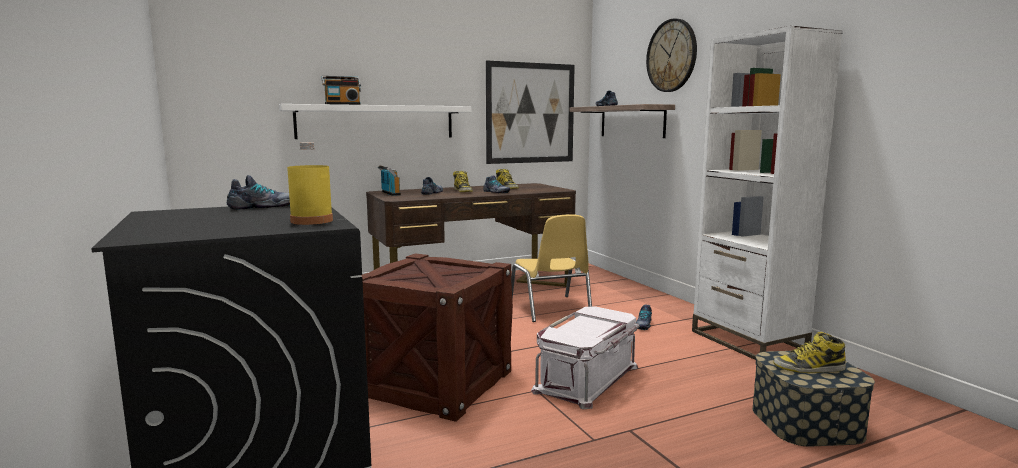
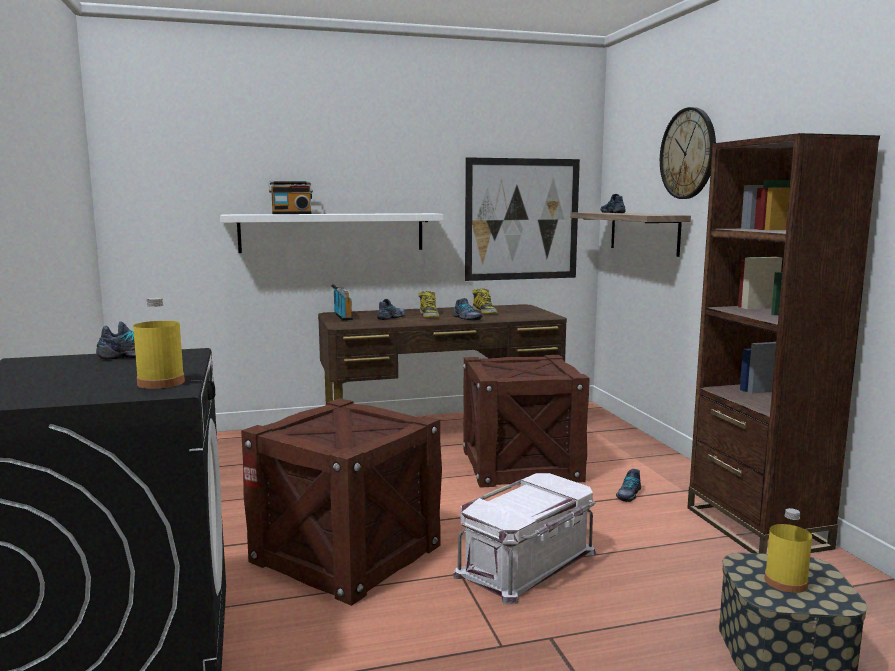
camera: 10 degrees right, 0 degrees up
(550, 309) = (521, 465): yellow chair -> crate
(748, 341) = (756, 527): white bookcase -> brown bookcase
(809, 368) = (785, 582): boot -> yellow bottle

